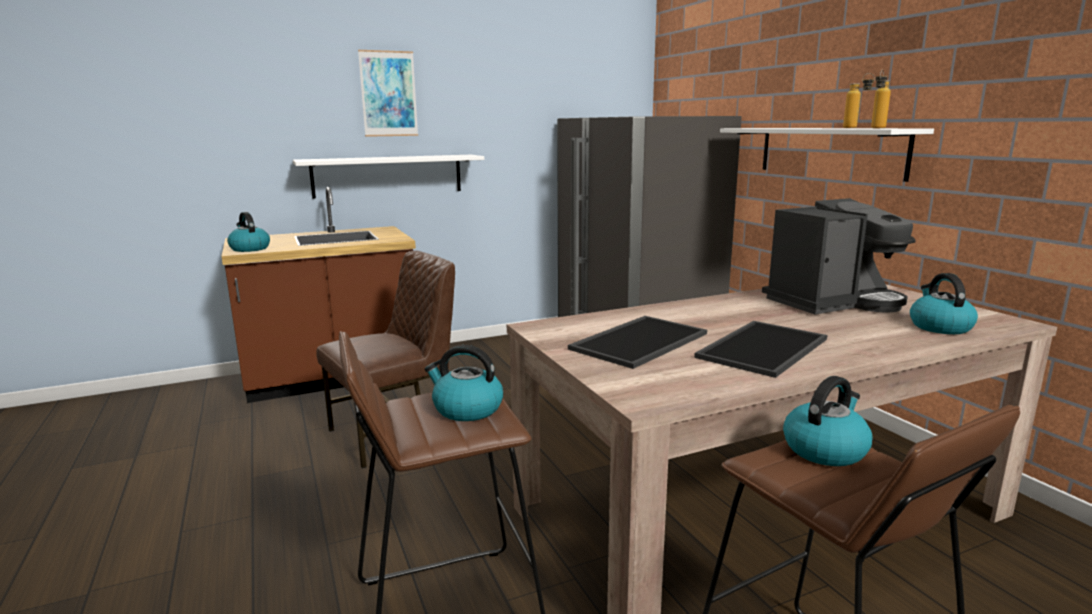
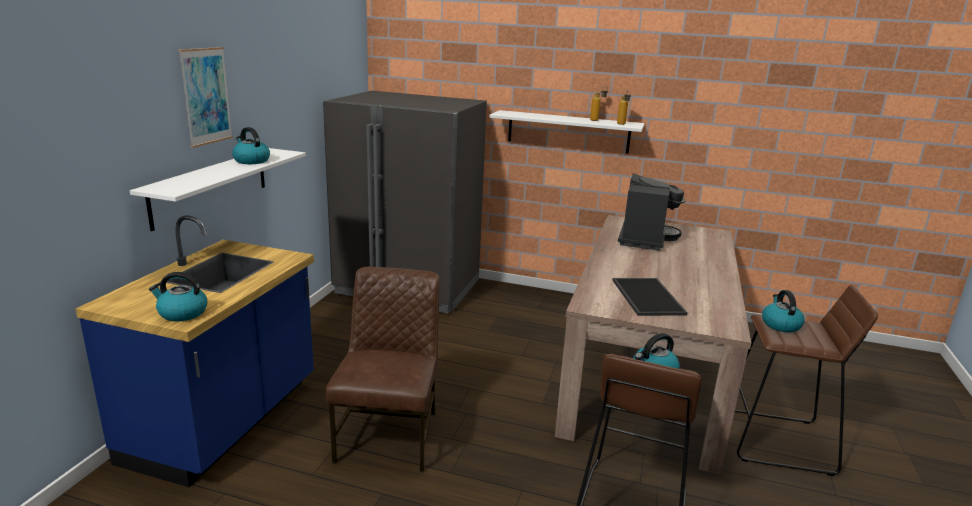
camera: 50 degrees left, 5 degrees up
(333, 378) = (225, 421): brown counter -> blue counter
(764, 349) = (693, 281): tray -> none
(939, 327) = (706, 243): kettle -> kettle (251, 161)

